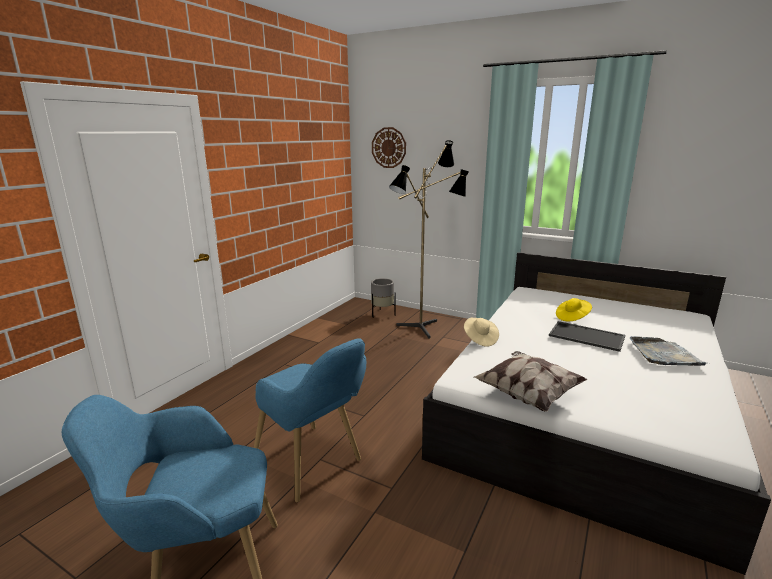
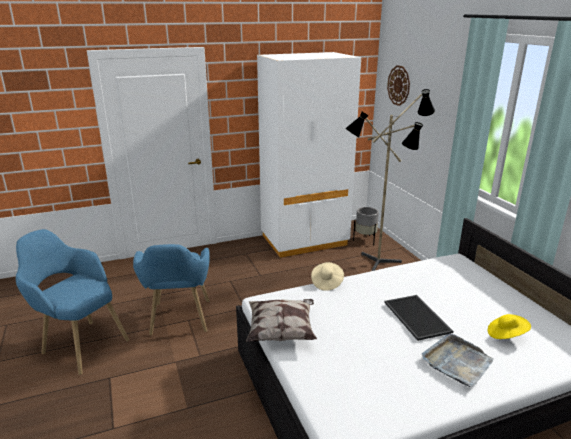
camera: 40 degrees right, 5 degrees up
(328, 332) = (304, 241): none -> white wardrobe
(572, 317) = (441, 297): yellow hat -> yellow hat (506, 335)

